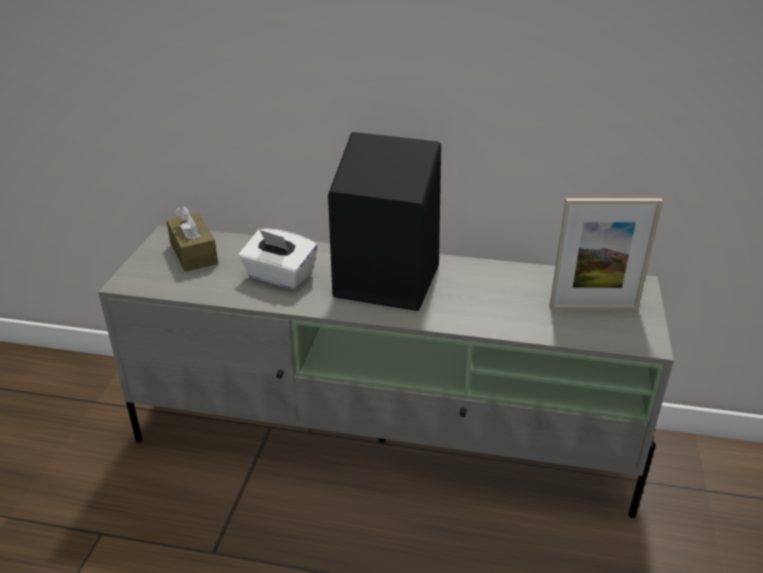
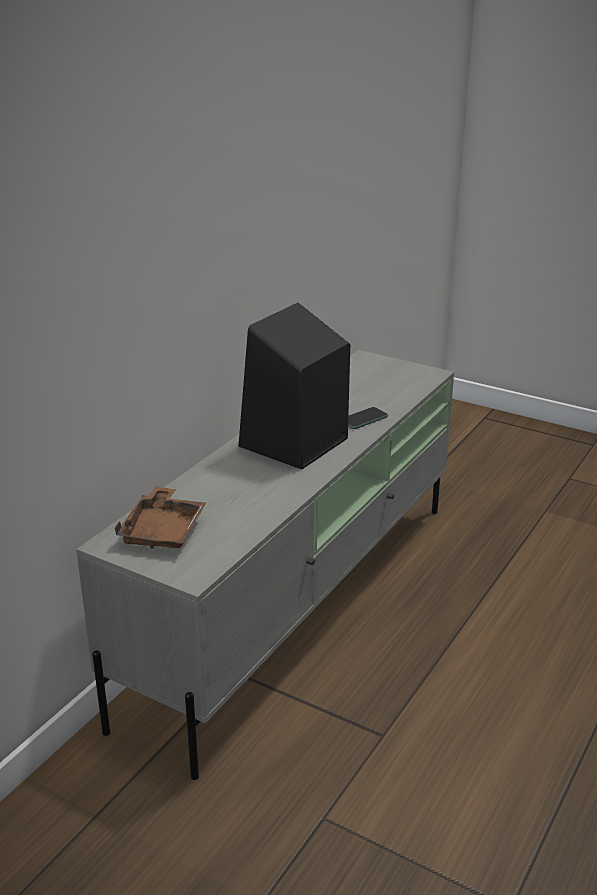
camera: 70 degrees left, 5 degrees down
(193, 253) = (163, 531): brown tissue box -> brown tray
(279, 276) = (248, 489): white tissue box -> none
(472, 313) = (363, 419): none -> phone
(593, 308) = (384, 378): picture frame -> none

